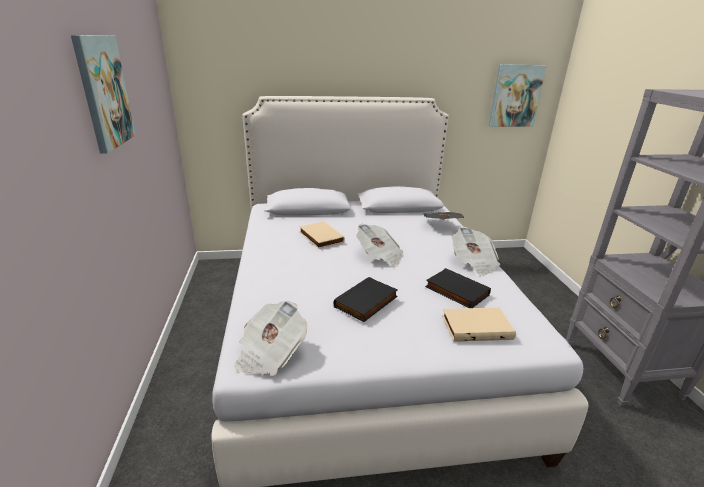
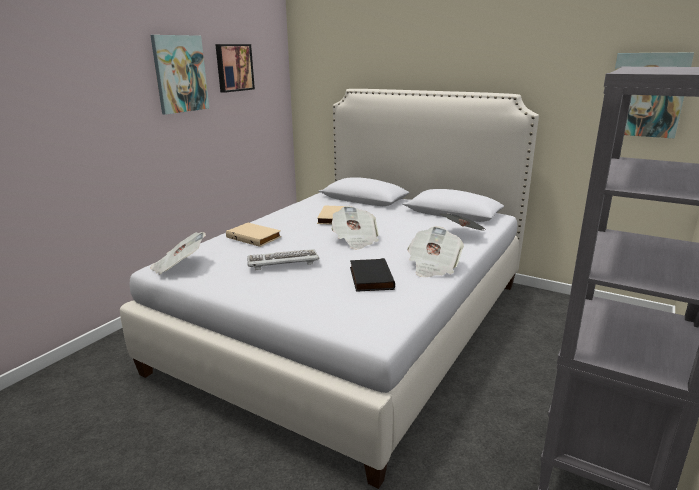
camera: 40 degrees right, 5 degrees down
(138, 77) = (234, 67): none -> picture
(367, 302) = (282, 261): black book -> keyboard
(476, 326) = (335, 302): beige book -> beige book (255, 237)

